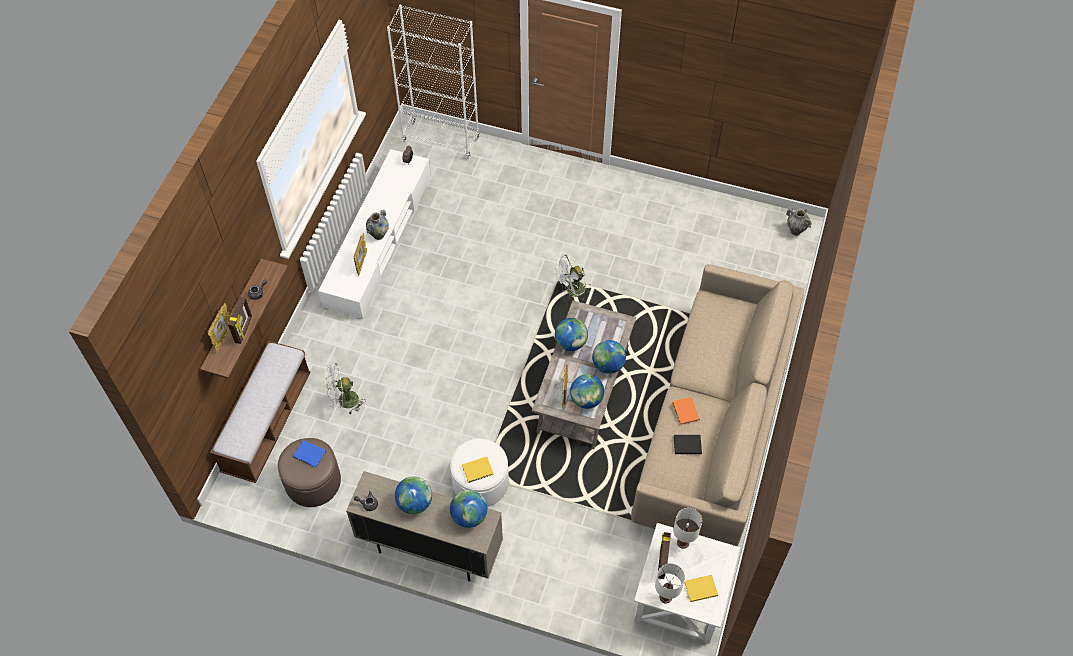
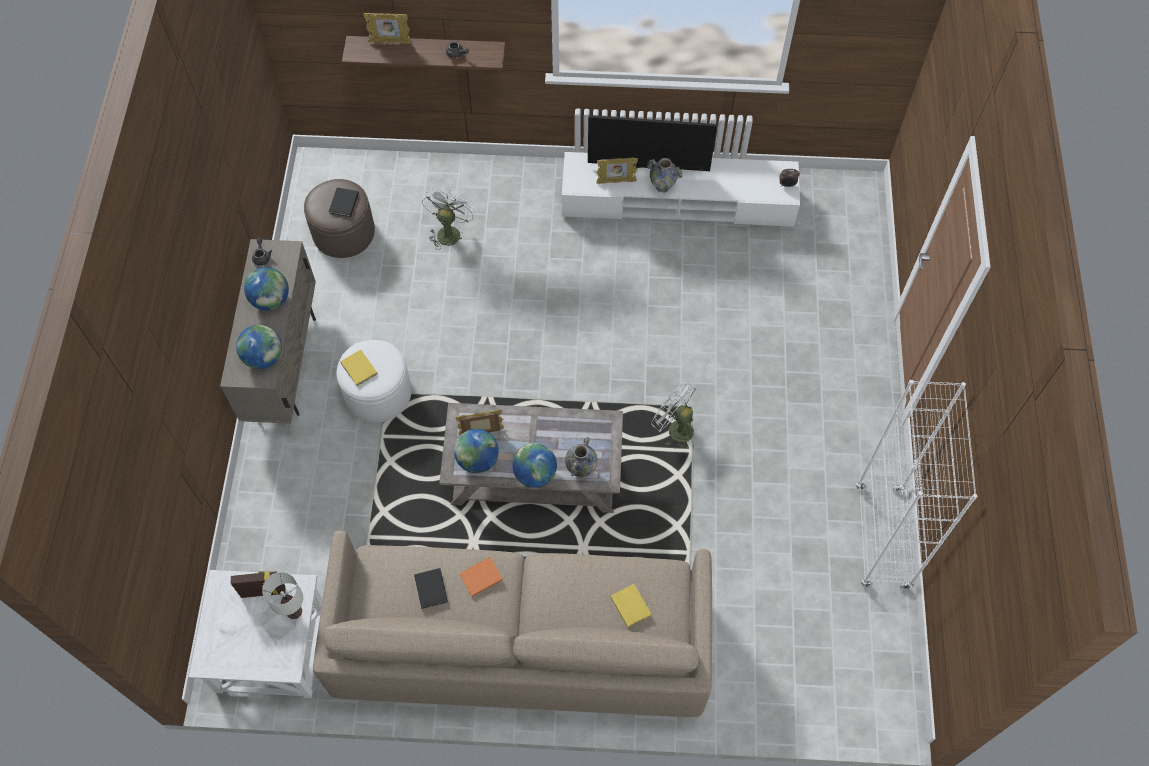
camera: 75 degrees right, 5 degrees up
(244, 329) = (405, 56): picture frame -> none
(267, 423) = (404, 170): bench -> none
(310, 455) = (343, 204): blue book -> black book
(344, 401) = (449, 231): white fan -> white fan turned 45 degrees clockwise
(357, 240) = (648, 168): none -> television
(441, 140) = (859, 222): white bookcase -> white bookcase (882, 537)
(571, 343) = (556, 423): globe -> none
(665, 596) = (218, 604): white table lamp -> none
(700, 588) = (235, 643): yellow book -> yellow book (630, 605)
(795, 231) = (884, 701): vase -> vase (581, 470)

